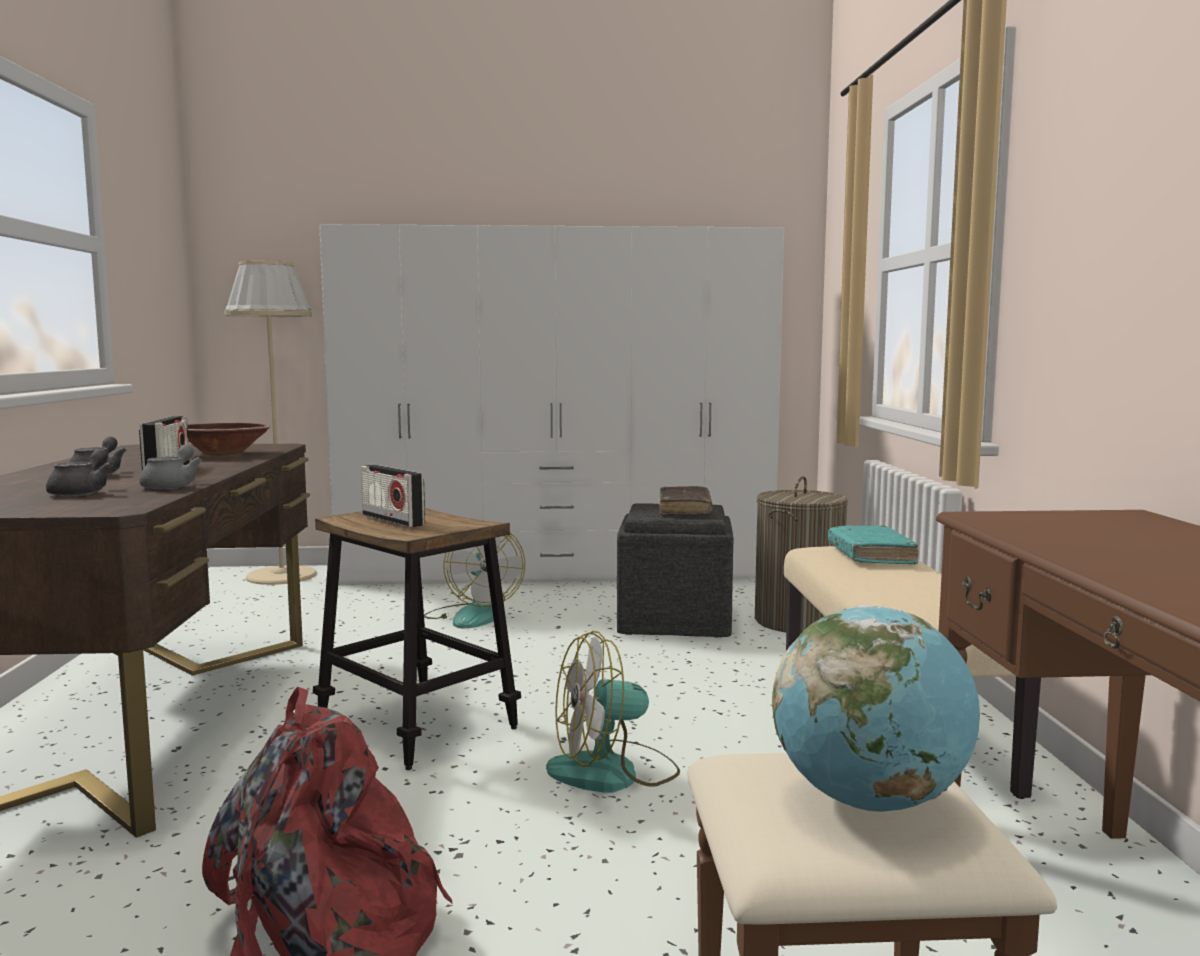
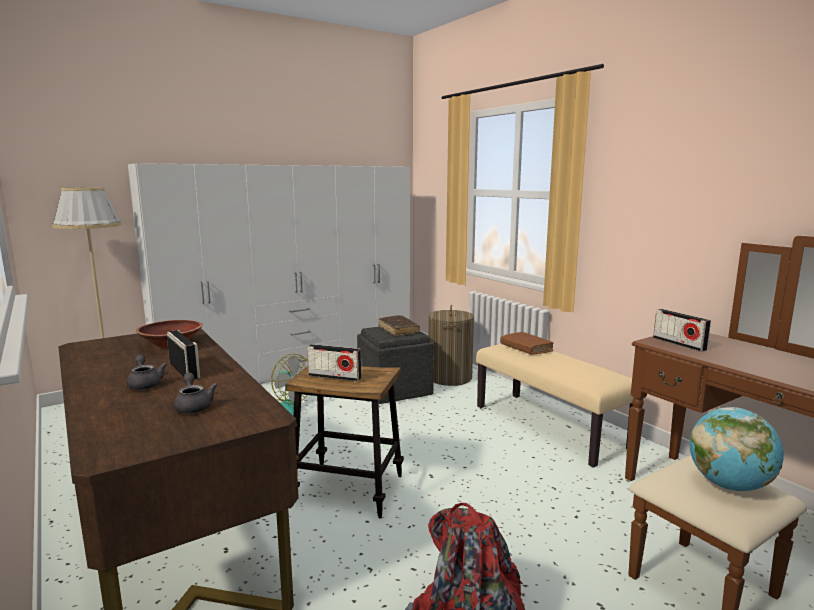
camera: 30 degrees left, 5 degrees up
(172, 486) = (236, 387): grey teapot -> none
(613, 772) = (476, 487): fan -> none
(870, 555) = (526, 348): turquoise book -> brown book
(1038, 523) = (679, 344): none -> radio

